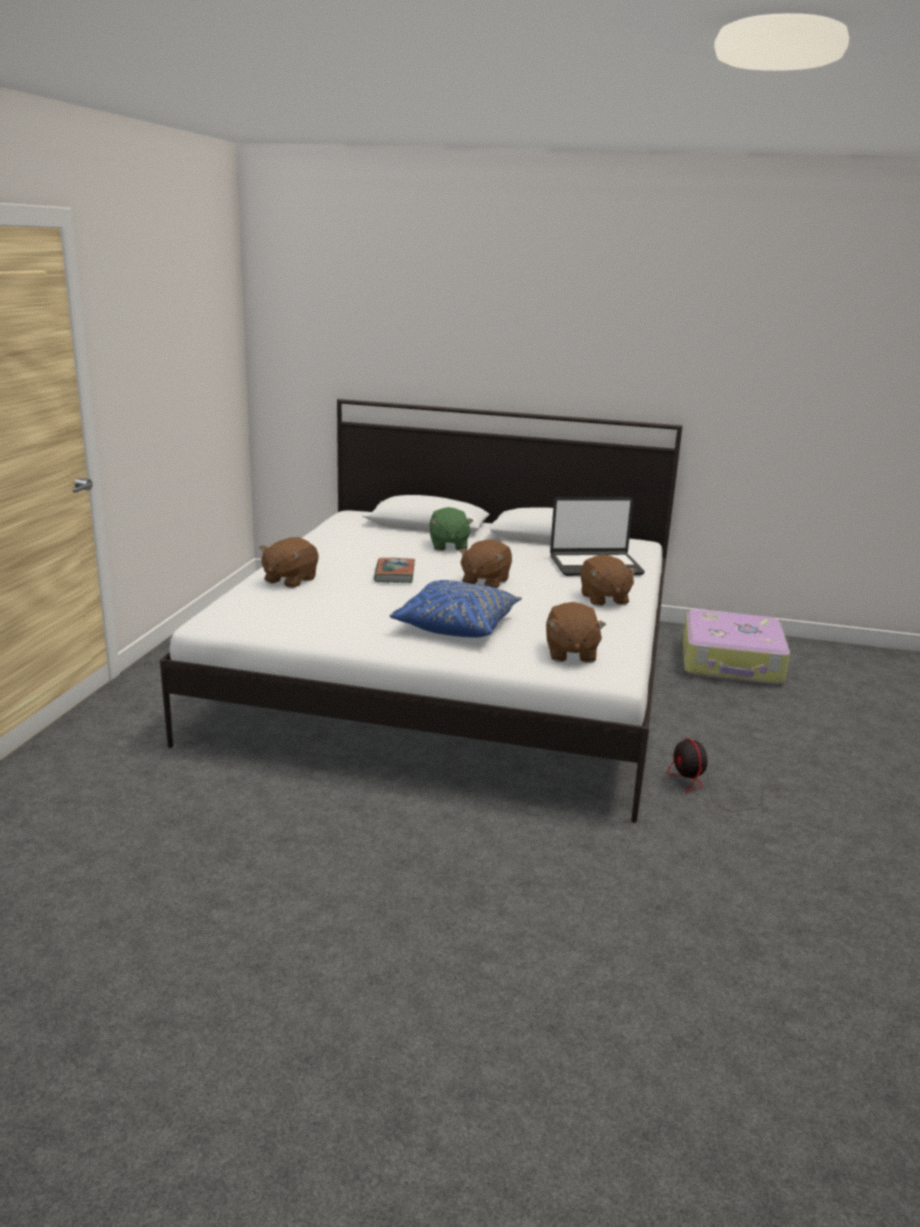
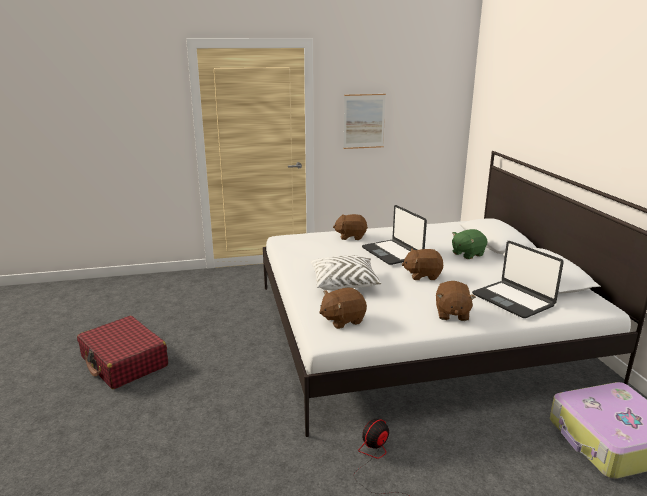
camera: 65 degrees right, 0 degrees up
(148, 376) = (364, 121): none -> picture
(270, 970) = (124, 362): none -> red suitcase
(394, 574) = (392, 253): book -> laptop
(457, 625) = (344, 283): blue pillow -> white pillow
(603, 599) = (451, 314): brown plush toy -> brown plush toy turned 45 degrees counterclockwise

